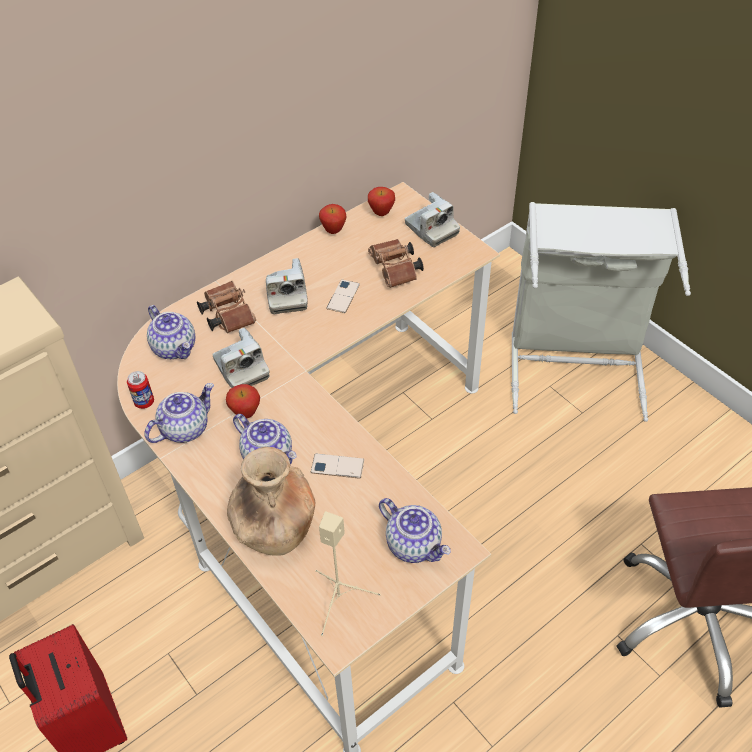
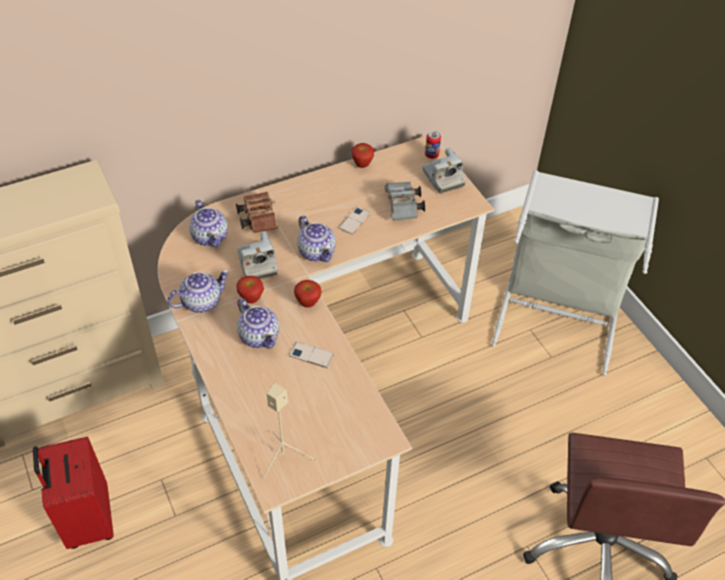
camera: 10 degrees right, 0 degrees up
(144, 402) = (176, 275): can -> can (431, 155)
(275, 527) = (250, 392): brown vase -> none
(286, 295) = (309, 211): camera -> none
(381, 213) = (405, 157): apple -> apple (308, 303)
(396, 271) = (403, 208): brown binoculars -> grey binoculars
(414, 544) = (354, 427): teapot -> teapot (317, 252)

